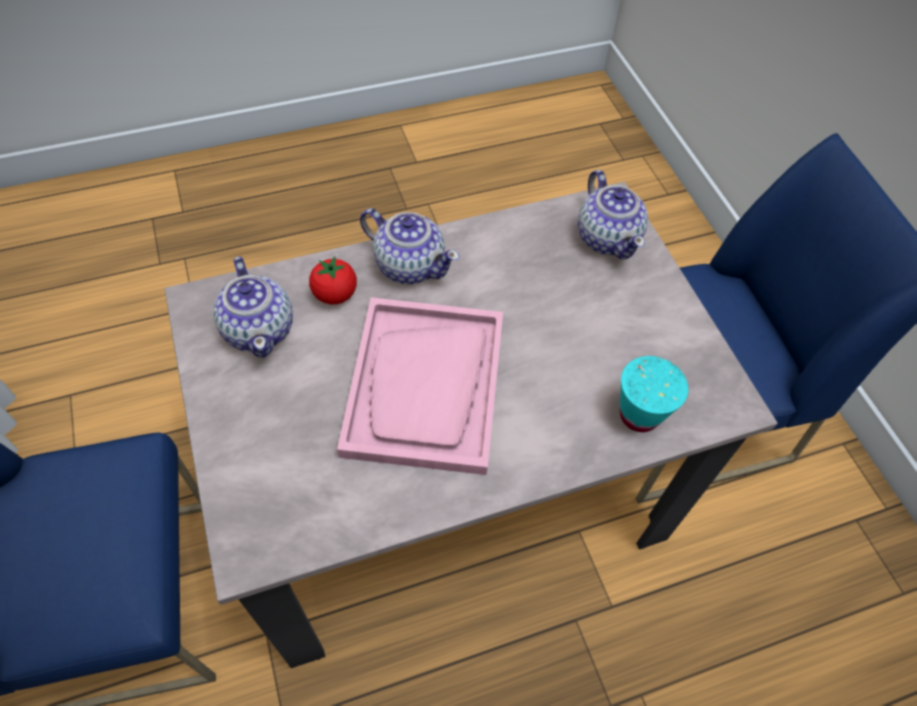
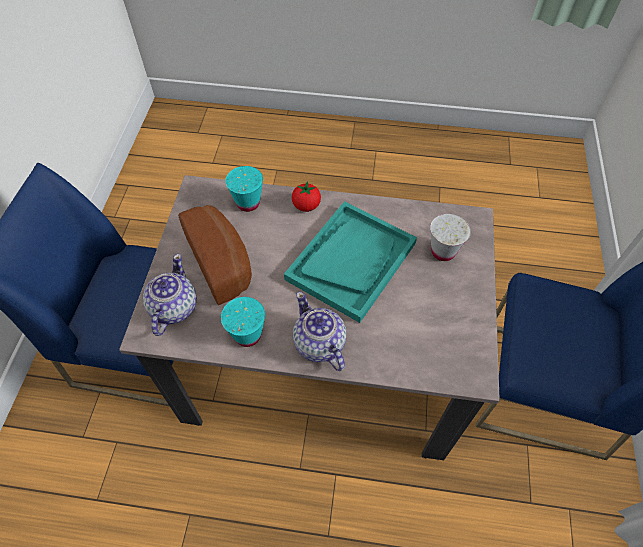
camera: 150 degrees left, 0 degrees up
(259, 329) = (438, 337): teapot -> none
(288, 462) = (443, 251): none -> white cup
(335, 294) = (380, 342): tomato -> tomato (306, 206)
(425, 386) = (351, 261): pink tray -> turquoise tray
(499, 243) = (247, 335): none -> turquoise cup
(599, 312) = (222, 262): none -> bread

